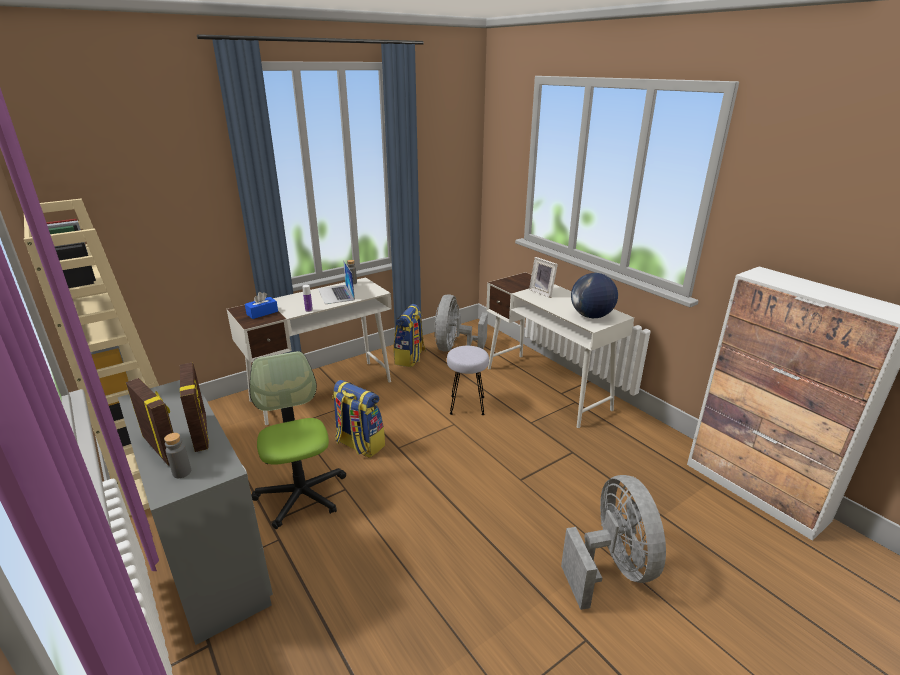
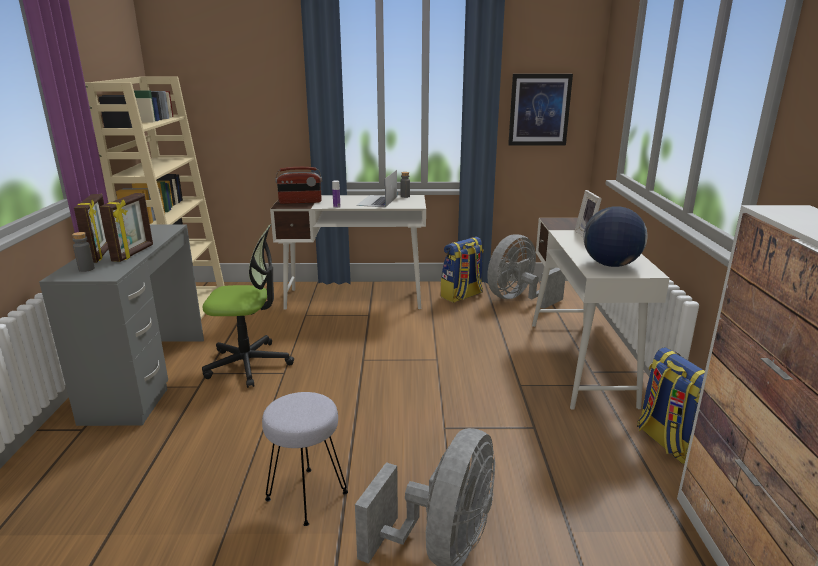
camera: 35 degrees right, 5 degrees down
(262, 313) = (300, 202): blue tissue box -> radio
(301, 495) = (248, 364): office chair -> office chair turned 75 degrees clockwise
(359, 445) = (334, 346): backpack -> backpack (669, 442)
(442, 184) = (539, 110): none -> picture
(466, 405) = (469, 348): grey stool -> grey stool (306, 495)

